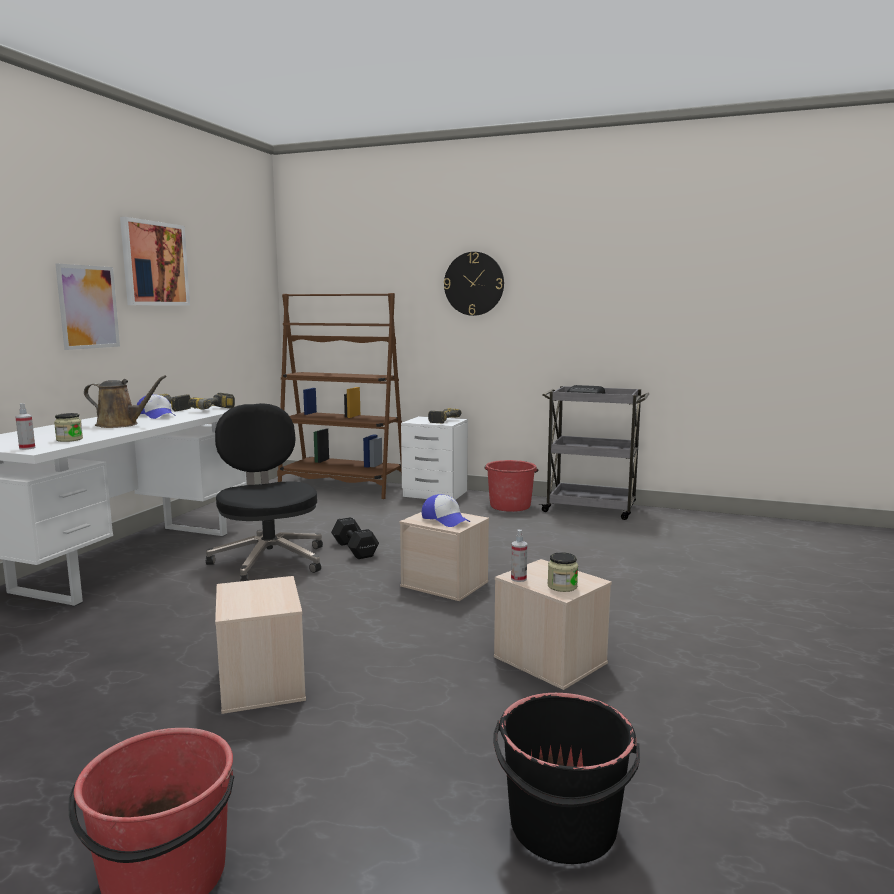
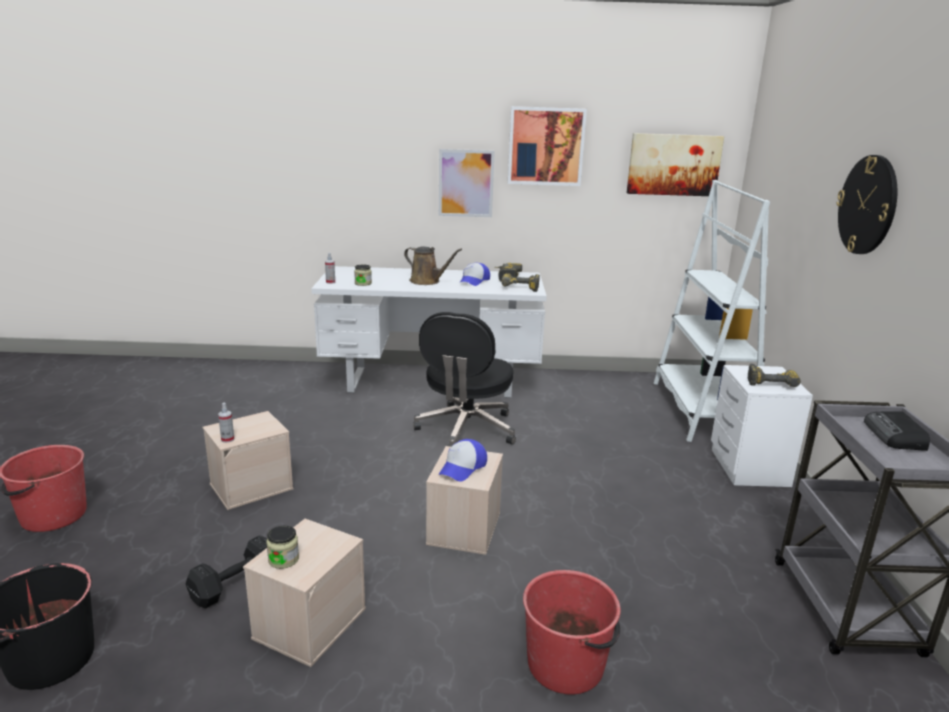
camera: 70 degrees right, 10 degrees up
(121, 424) = (427, 281): brown watering can -> brown watering can turned 45 degrees counterclockwise
(242, 283) = (673, 164): none -> picture
(269, 560) = (466, 430): black office chair -> black office chair turned 150 degrees clockwise
(342, 486) = (701, 410): brown bookcase -> white bookcase
(354, 549) = (521, 461): black dumbbell -> black dumbbell (237, 584)
(510, 506) = (768, 530): red bucket -> red bucket (566, 664)
(518, 579) = (300, 531): spray bottle -> spray bottle (227, 439)

